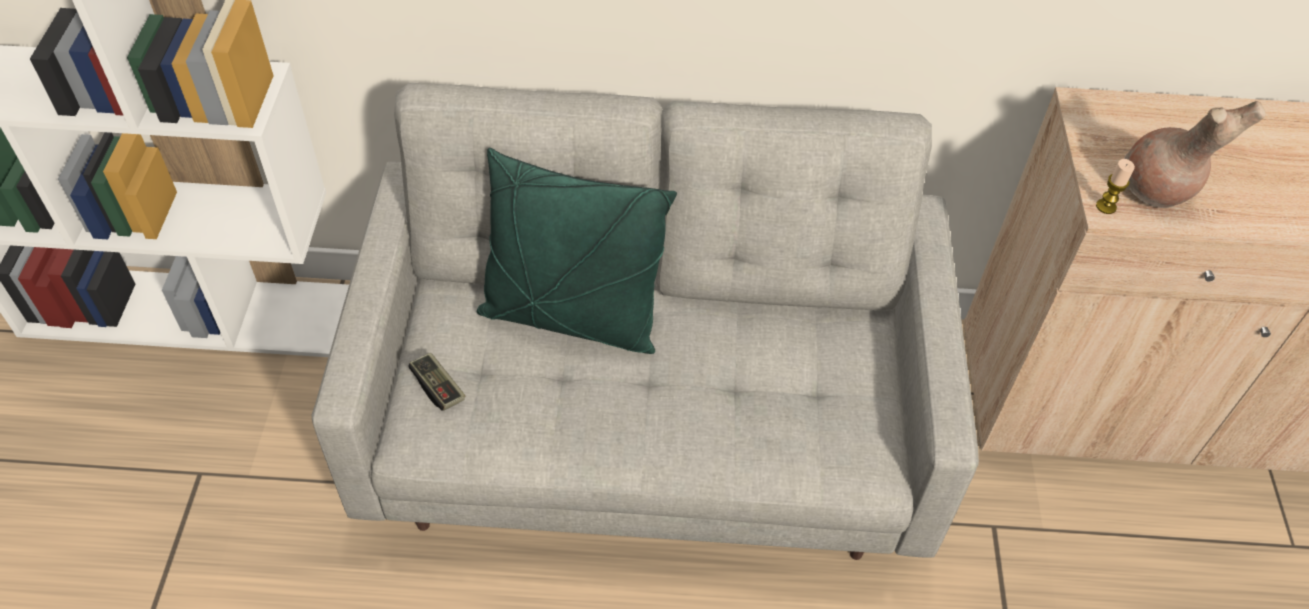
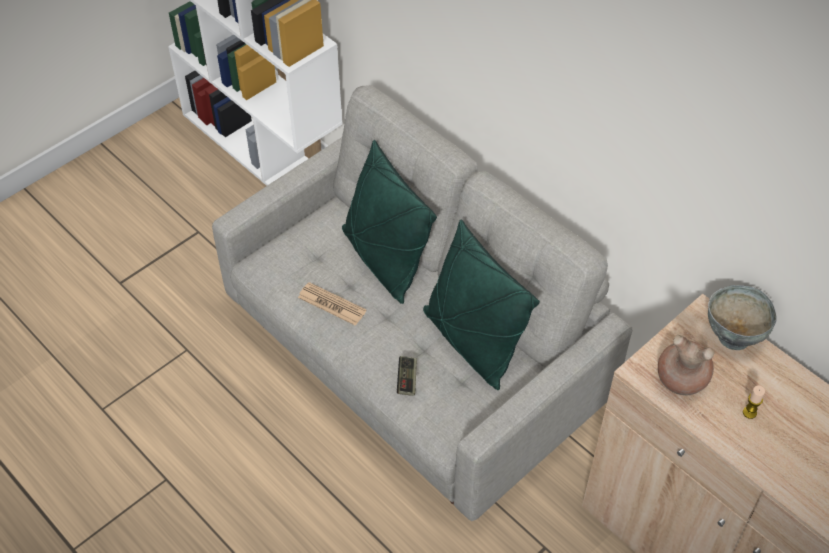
camera: 45 degrees right, 0 degrees up
(438, 387) = (290, 250): game controller -> game controller (407, 379)
(569, 416) = (332, 304): none -> newspaper
(778, 340) = (472, 342): none -> green pillow
(1106, 206) = (639, 368): candle -> candle (749, 412)
(1138, 112) = (733, 338): none -> grey bowl

